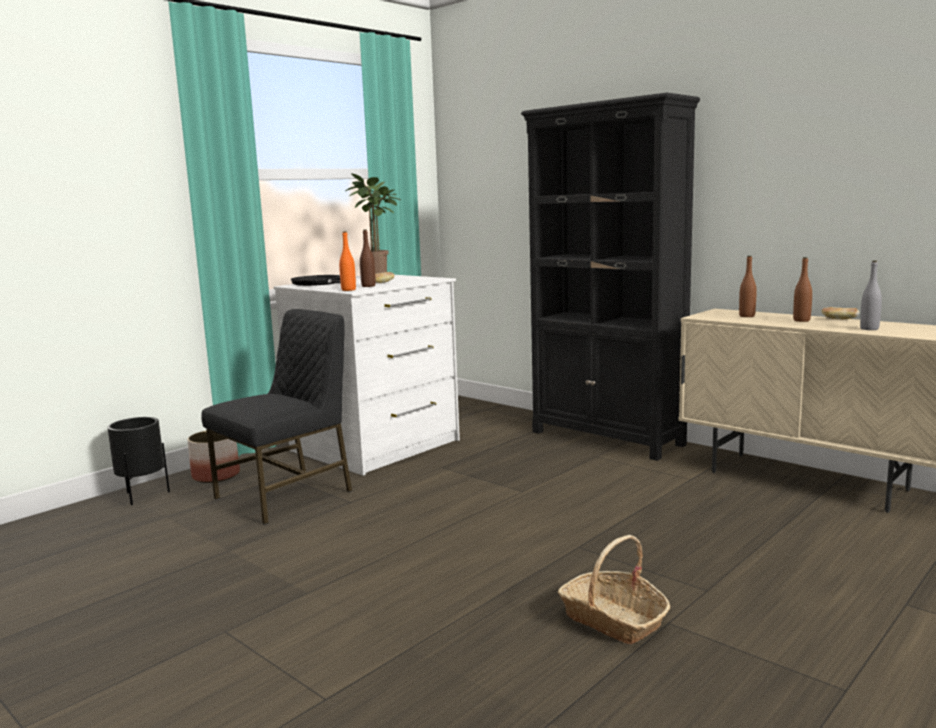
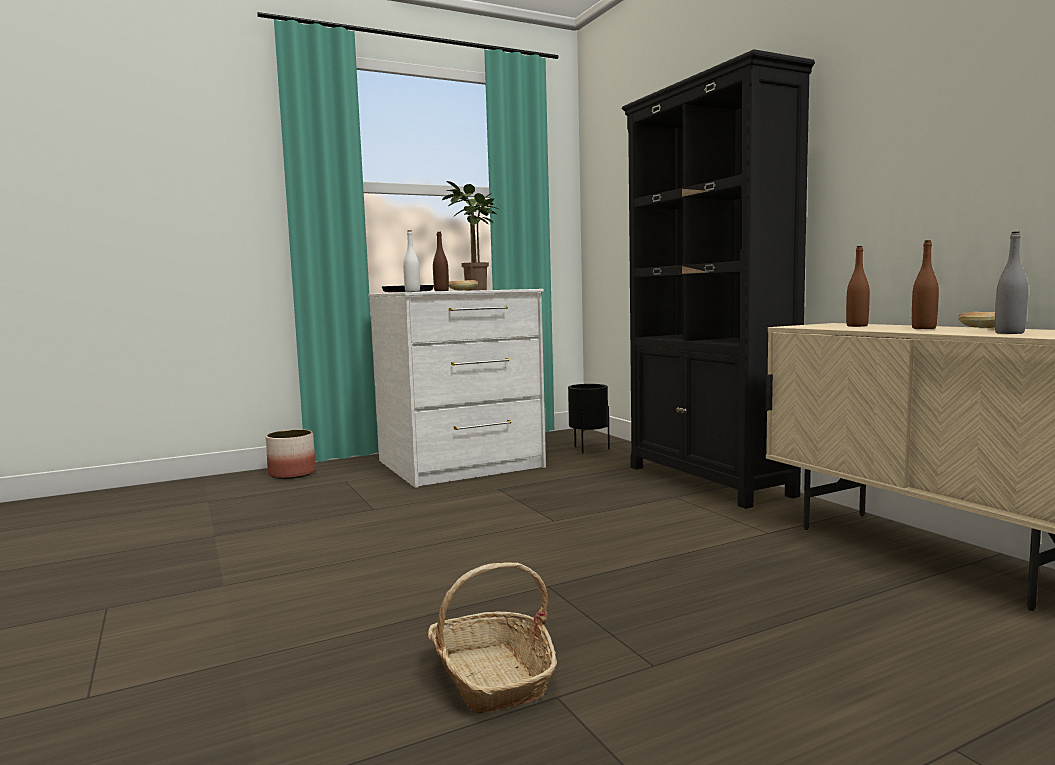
camera: 20 degrees right, 5 degrees down
(143, 497) = (214, 484): black planter -> black planter (589, 450)
(287, 495) = (327, 496): black chair -> none
(348, 290) = (412, 291): orange bottle -> white bottle

